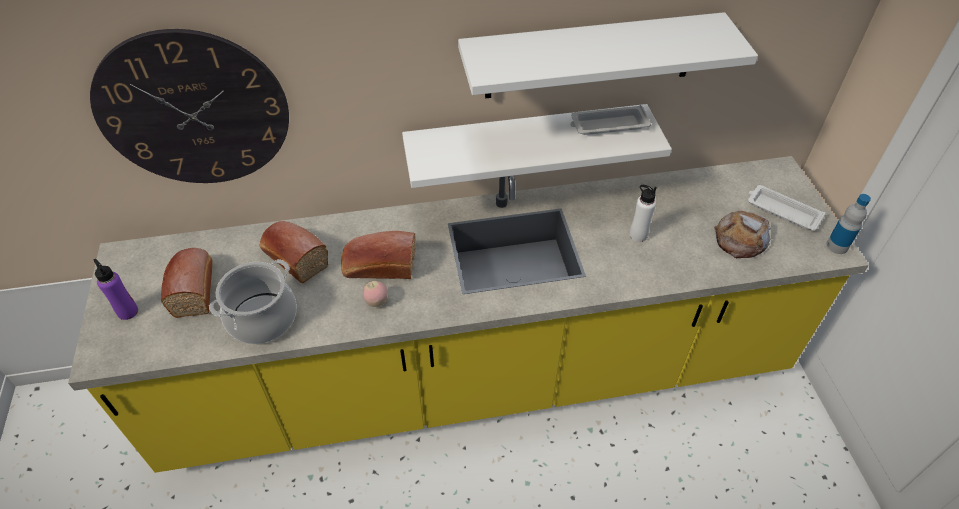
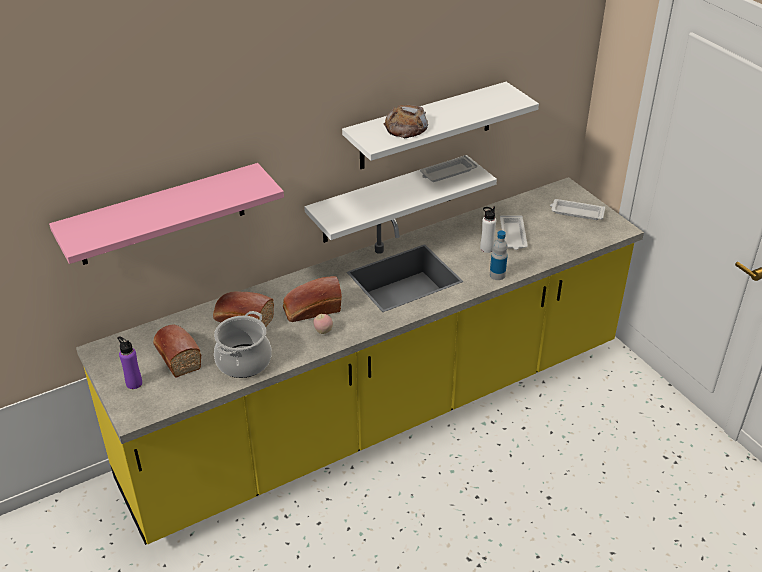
camera: 20 degrees left, 10 degrees down
(194, 111) = (162, 215): wall clock -> pink shelf
(681, 225) = (513, 236): none -> white tray
(740, 239) = (556, 235): bread -> bread (406, 127)
(837, 246) = (620, 226): bottle -> bottle (497, 275)

